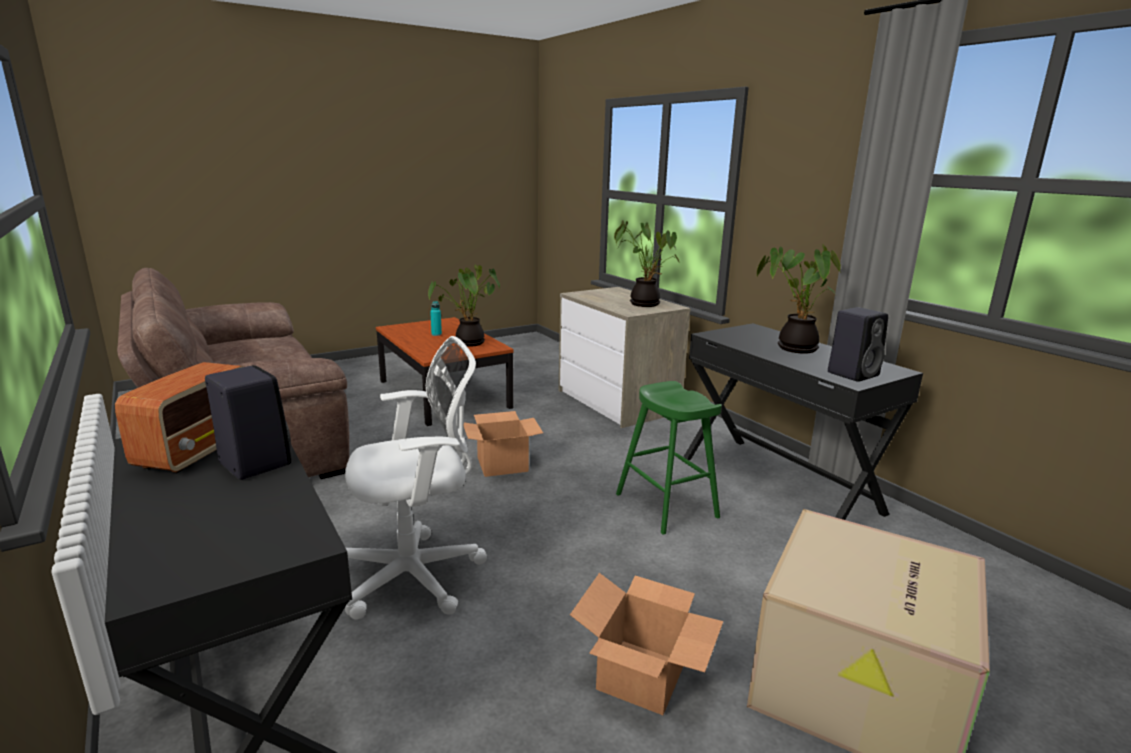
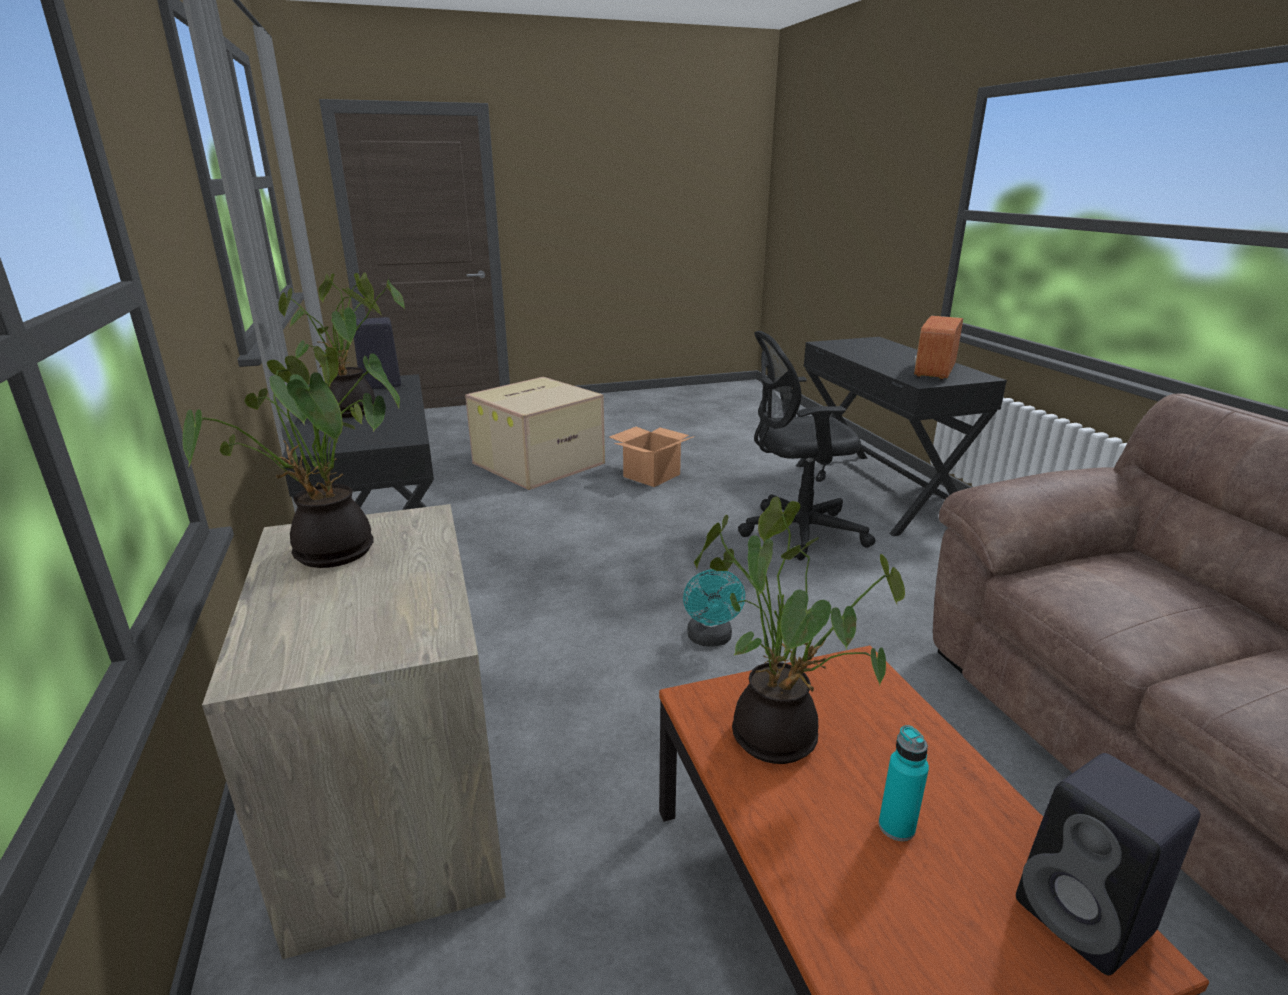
camera: 165 degrees left, 5 degrees up
(253, 463) = (887, 364): black speaker -> black speaker (1087, 919)
(417, 575) = (796, 532): white office chair -> black office chair
(501, 465) = (710, 639): cardboard box -> turquoise fan
(666, 506) = (540, 560): green stool -> none

